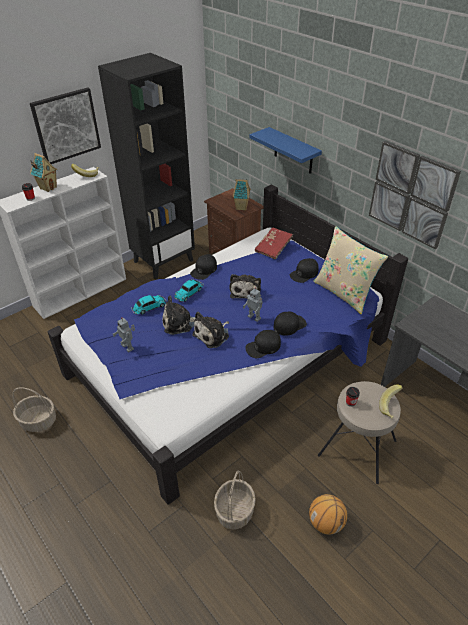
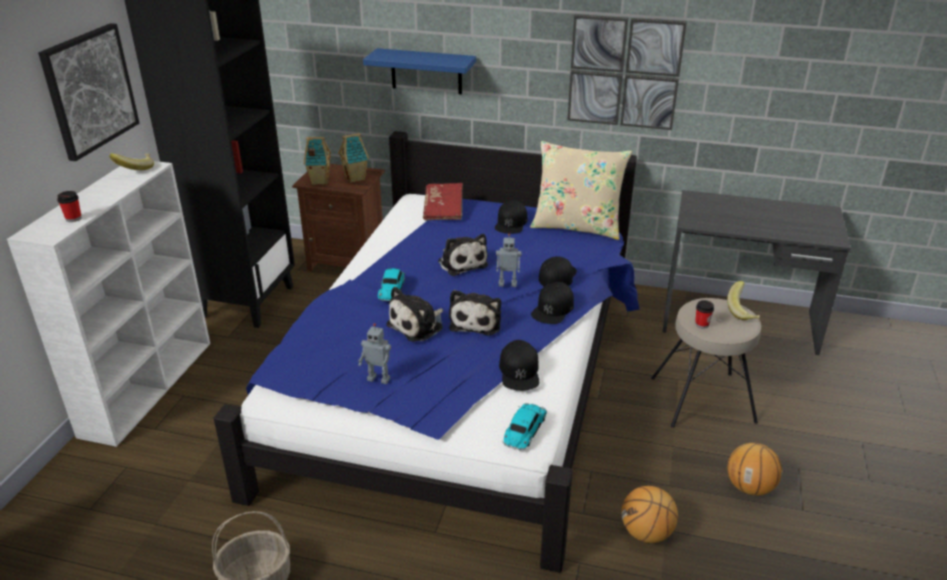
camera: 35 degrees left, 10 degrees down
(48, 188) = (87, 199): toy house -> toy house (319, 181)
(149, 307) = (354, 324): toy car -> toy car (524, 431)
(204, 270) = (380, 260): black cap -> black cap (519, 371)
(235, 512) = (646, 533): basket -> basketball

